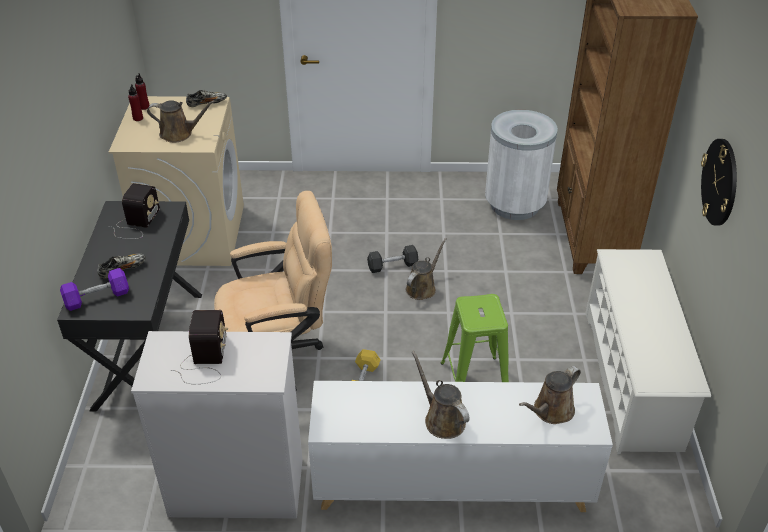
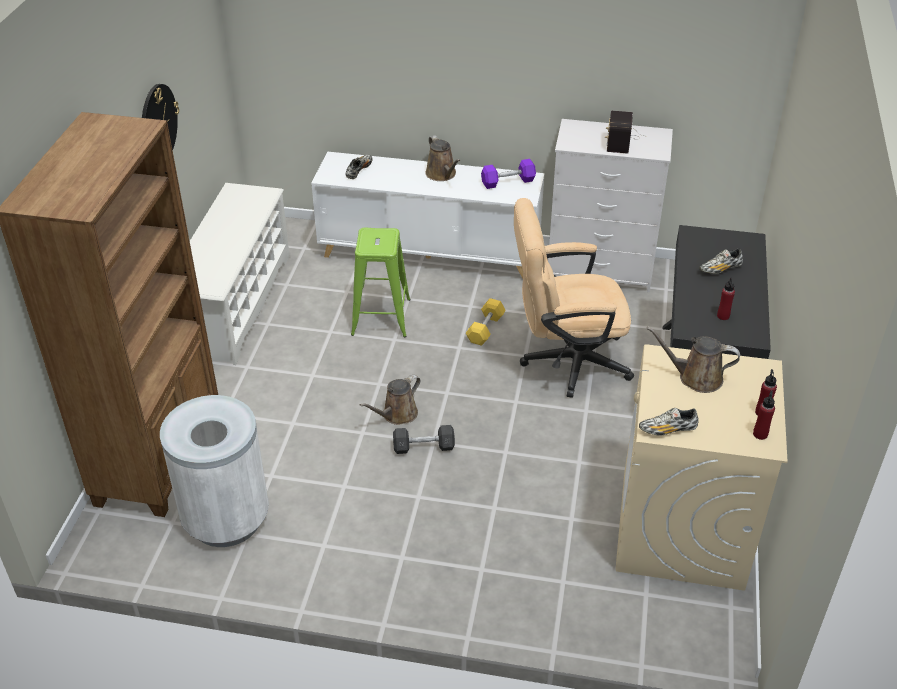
camera: 170 degrees left, 0 degrees up
(97, 297) = (735, 247): purple dumbbell -> purple dumbbell (508, 182)
(136, 223) = (723, 316): radio -> red bottle
(550, 411) = (359, 171): brown watering can -> shoe

